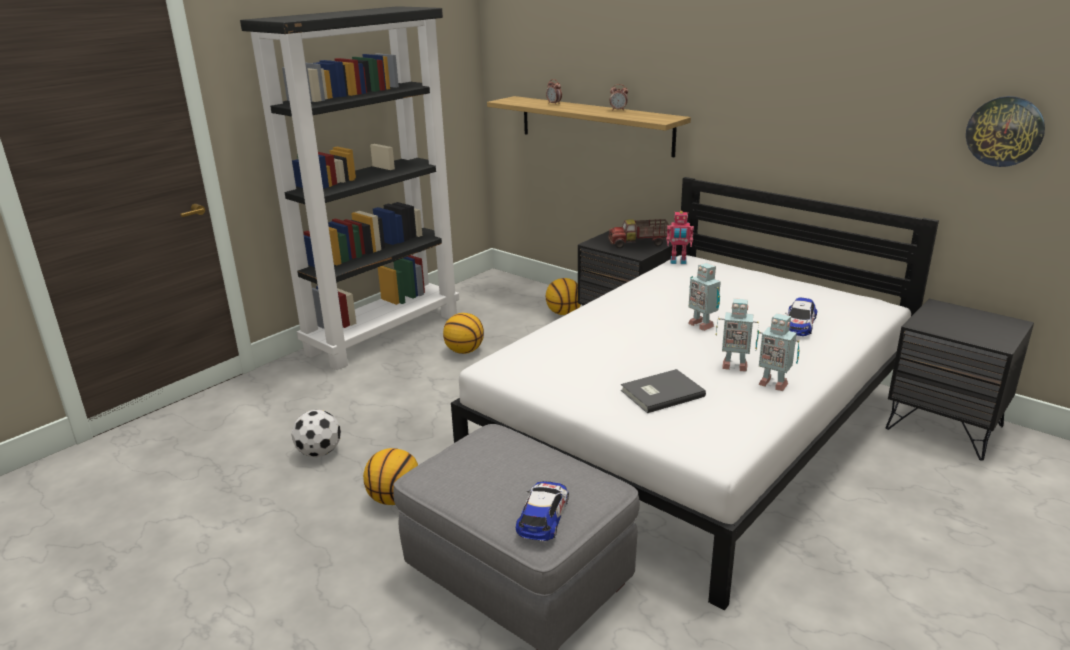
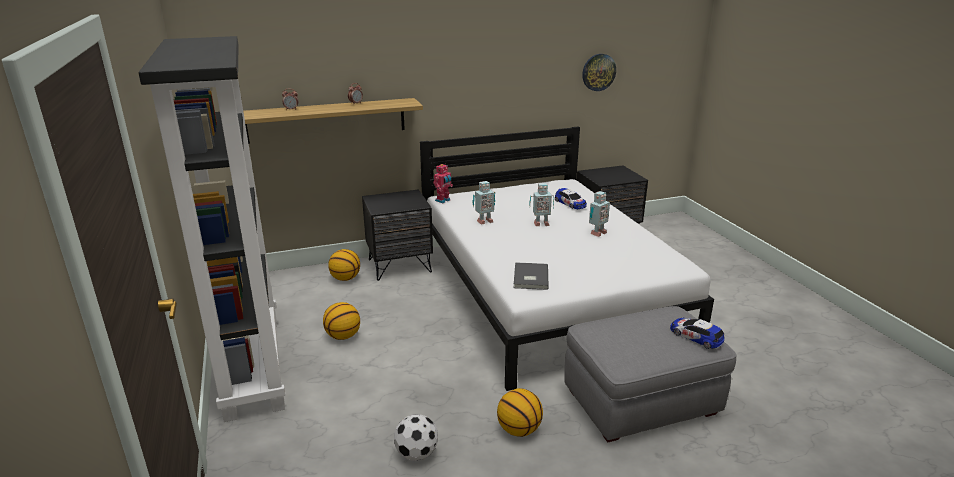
camera: 60 degrees left, 0 degrees up
(638, 244) = (404, 199): toy truck -> none
(660, 393) = (609, 260): grey book -> grey book (529, 278)
(772, 383) = (625, 232): toy robot -> toy robot (484, 221)

